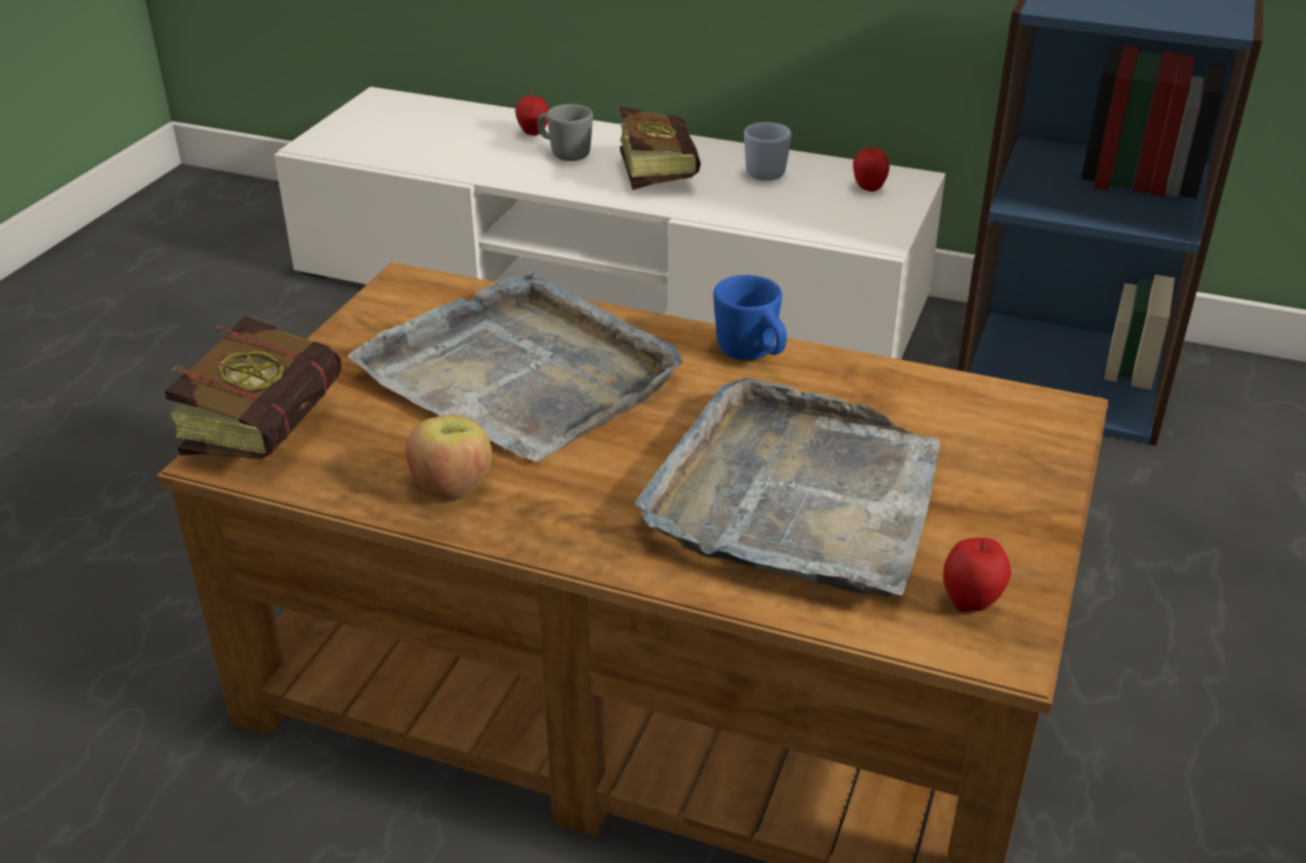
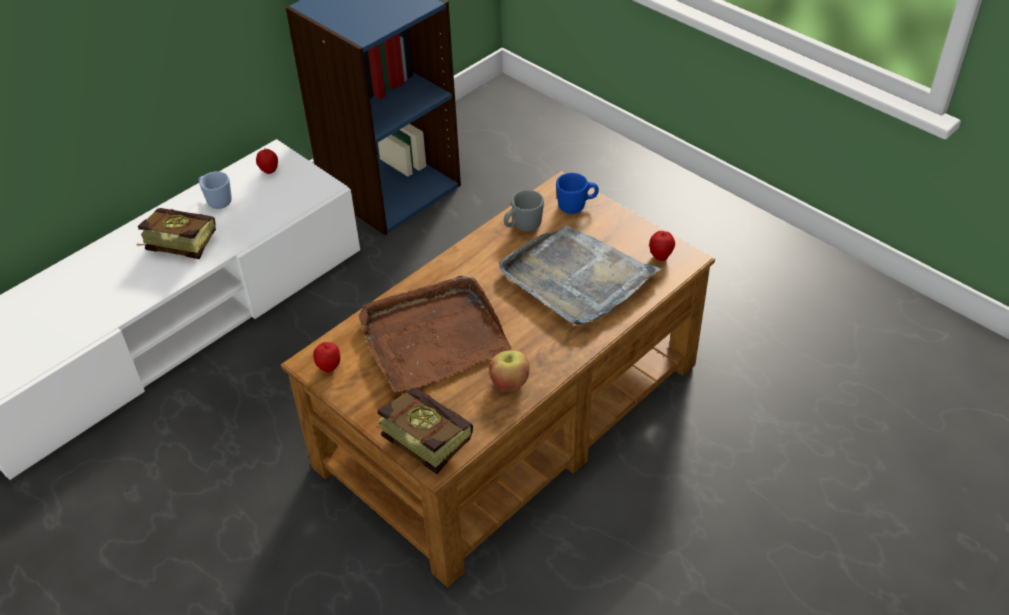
camera: 65 degrees left, 10 degrees up
(522, 374) = (432, 337): grey tray -> brown tray
(533, 133) = (73, 282): apple -> apple (329, 368)
(564, 154) = (115, 275): grey mug -> grey mug (523, 227)
(752, 355) = (466, 257): blue mug -> blue mug (576, 206)

